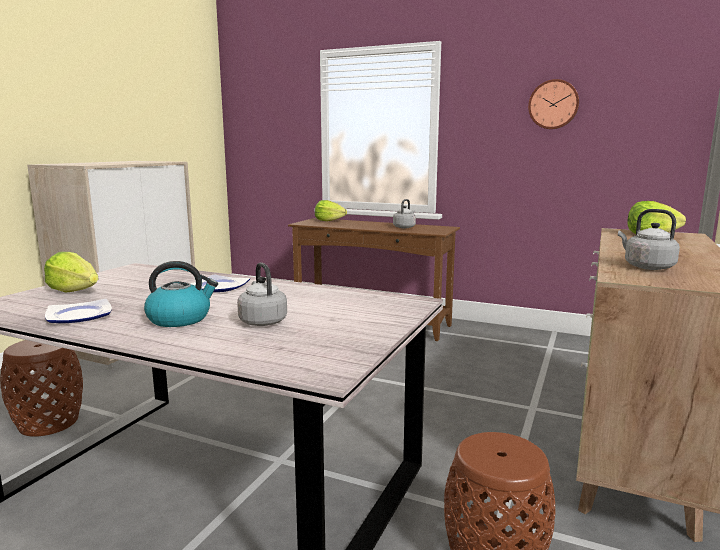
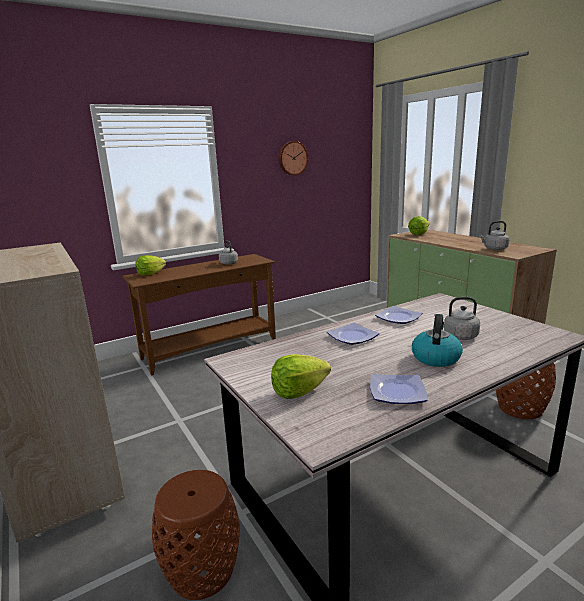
camera: 55 degrees left, 5 degrees up
(302, 294) = (399, 318): none -> plate

